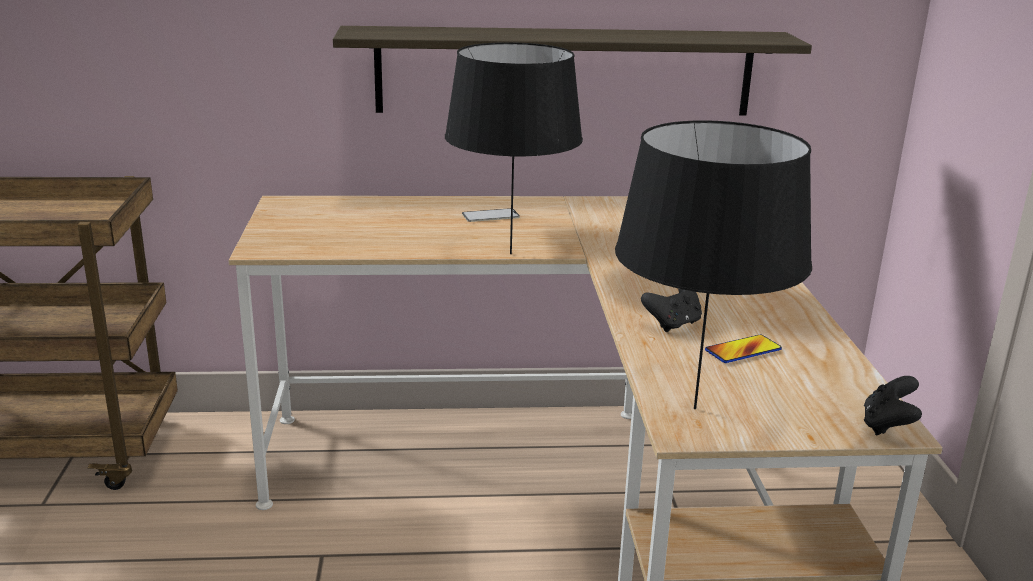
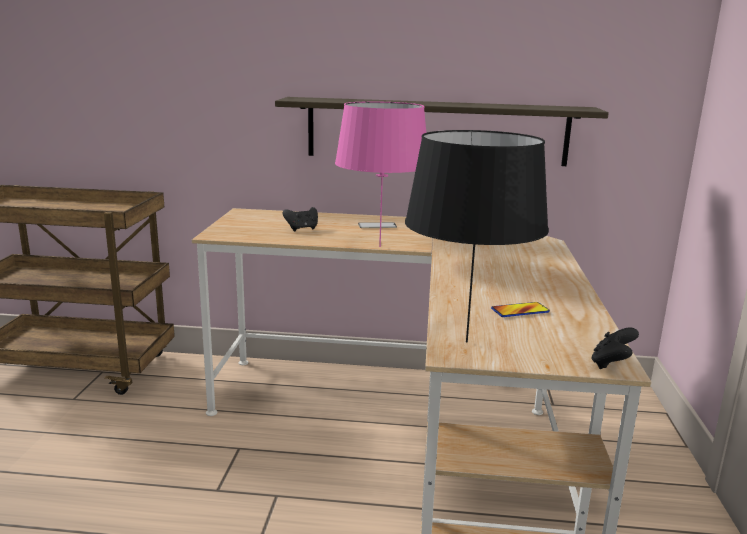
camera: 10 degrees right, 5 degrees down
(510, 254) = (379, 246): black table lamp -> pink table lamp
(673, 324) = (475, 292): black game controller -> black game controller (302, 229)

